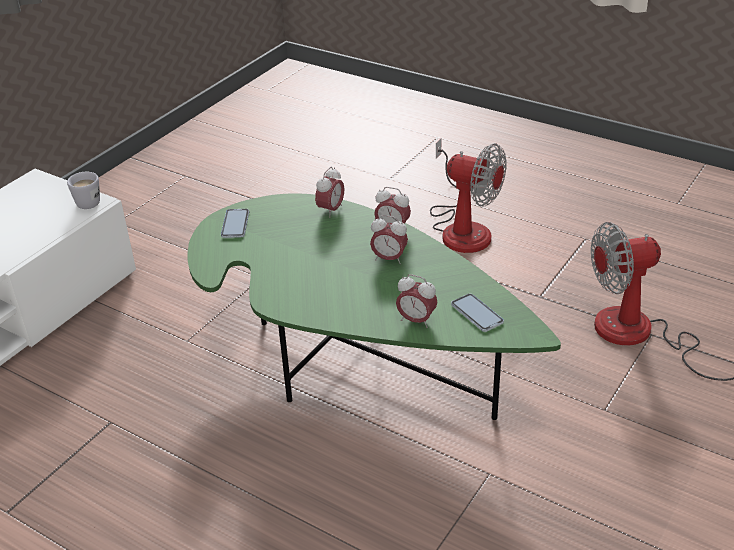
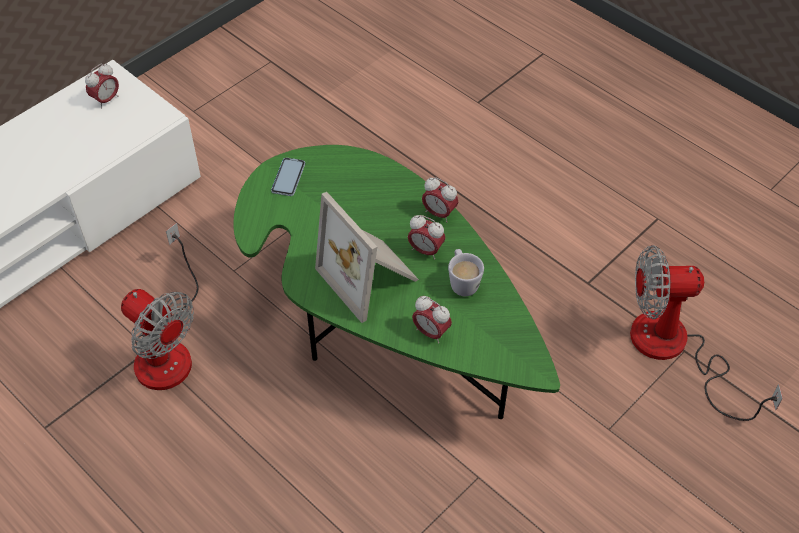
camera: 10 degrees right, 15 degrees up
(87, 201) = (155, 113): white mug -> white mug (462, 282)
(331, 210) = (385, 176): alarm clock -> alarm clock (106, 100)
(341, 286) = (371, 276): none -> picture frame
(462, 228) = (534, 181): fan -> fan (167, 347)
(477, 314) = (490, 336): phone -> none

